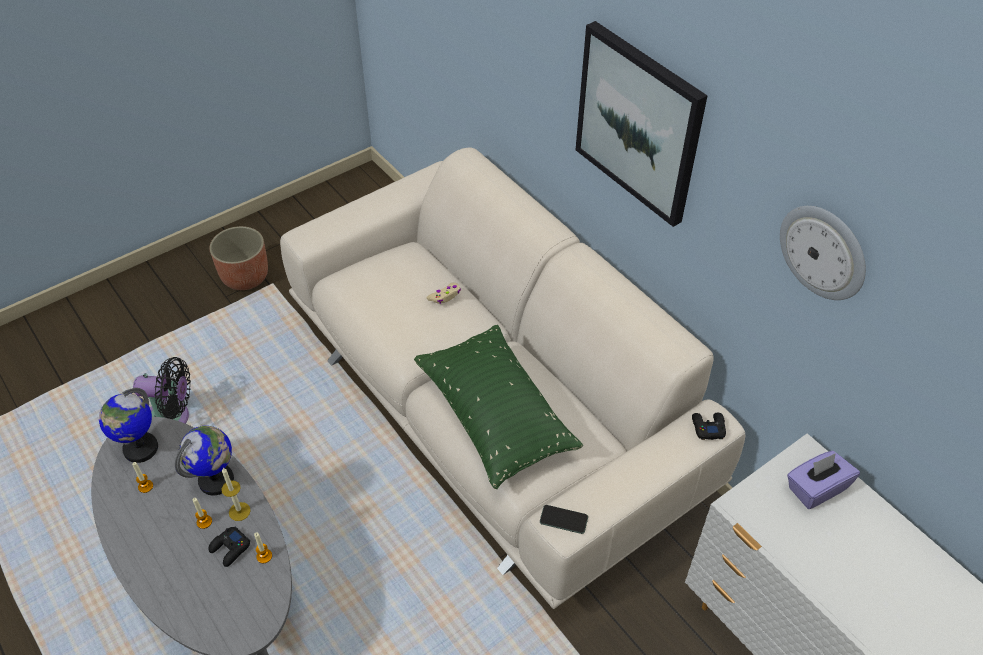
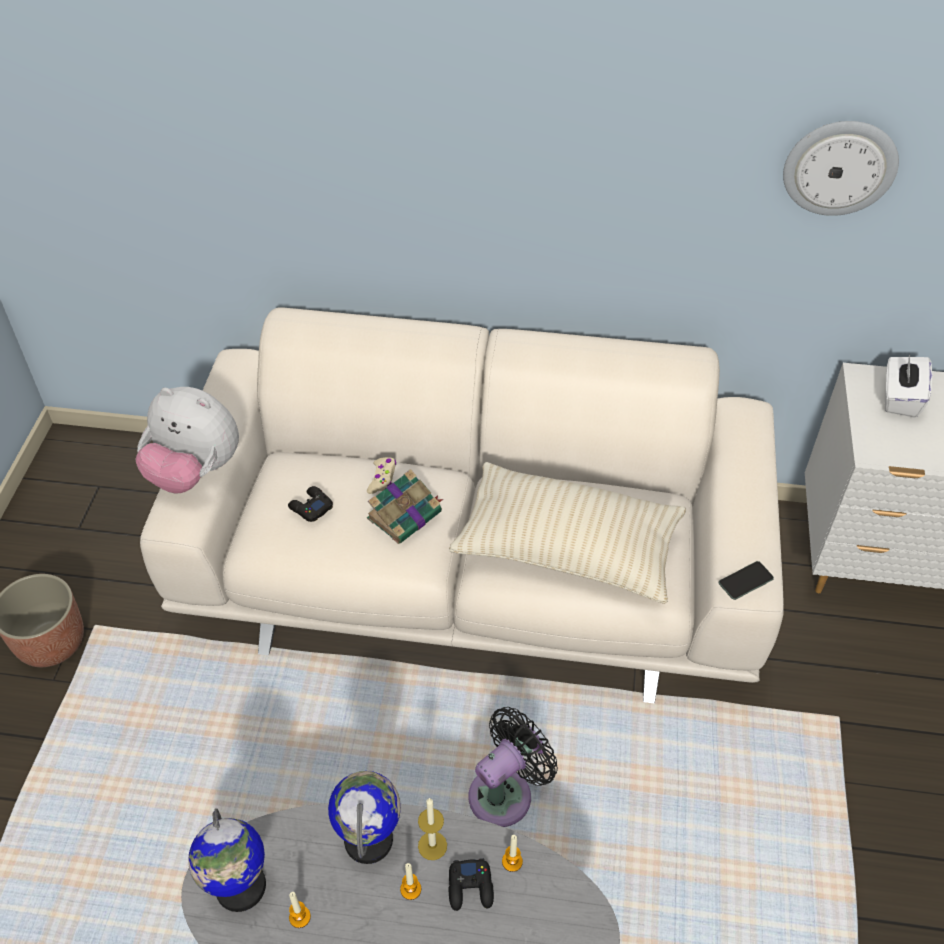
camera: 45 degrees left, 0 degrees up
(172, 419) = (154, 854): black fan -> black fan (505, 793)
(345, 218) = (195, 472): none -> plush toy
(430, 325) = (405, 514): none -> book
(495, 417) = (567, 549): green pillow -> beige pillow
(639, 123) = (555, 150): picture -> none
(707, 427) = (747, 420): black game controller -> black game controller (310, 507)
(816, 488) = (900, 398): purple tissue box -> white tissue box

